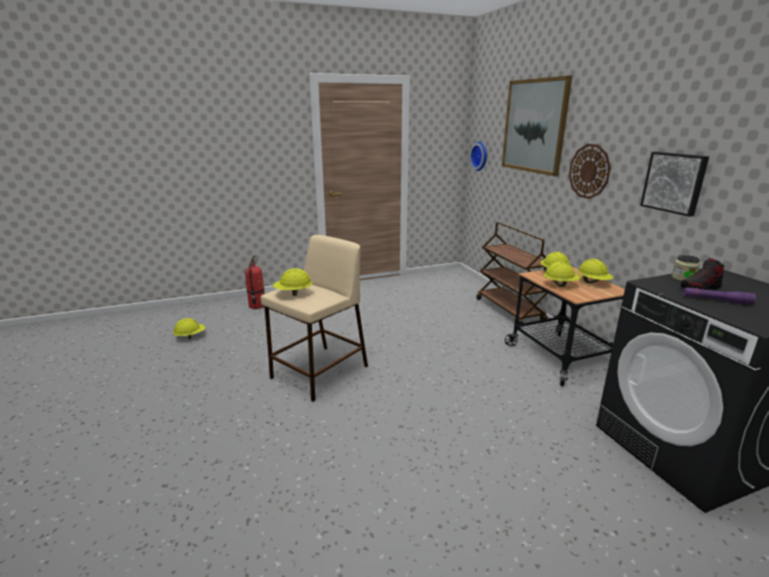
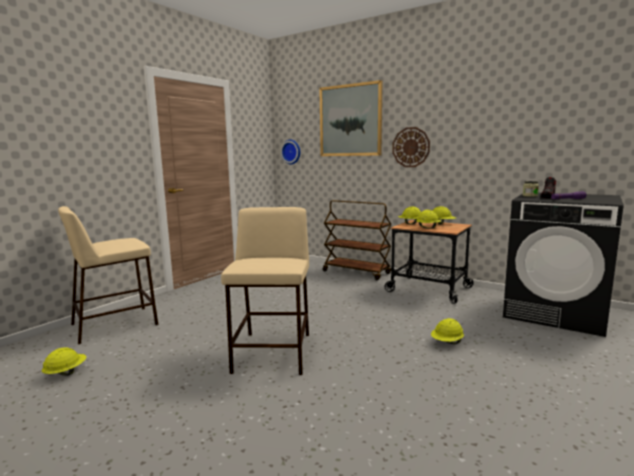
camera: 35 degrees left, 10 degrees down
(257, 306) = (115, 324): fire extinguisher -> beige stool
(293, 293) = (259, 264): yellow hard hat -> yellow hard hat (447, 343)
(674, 182) = (483, 144): picture -> none

